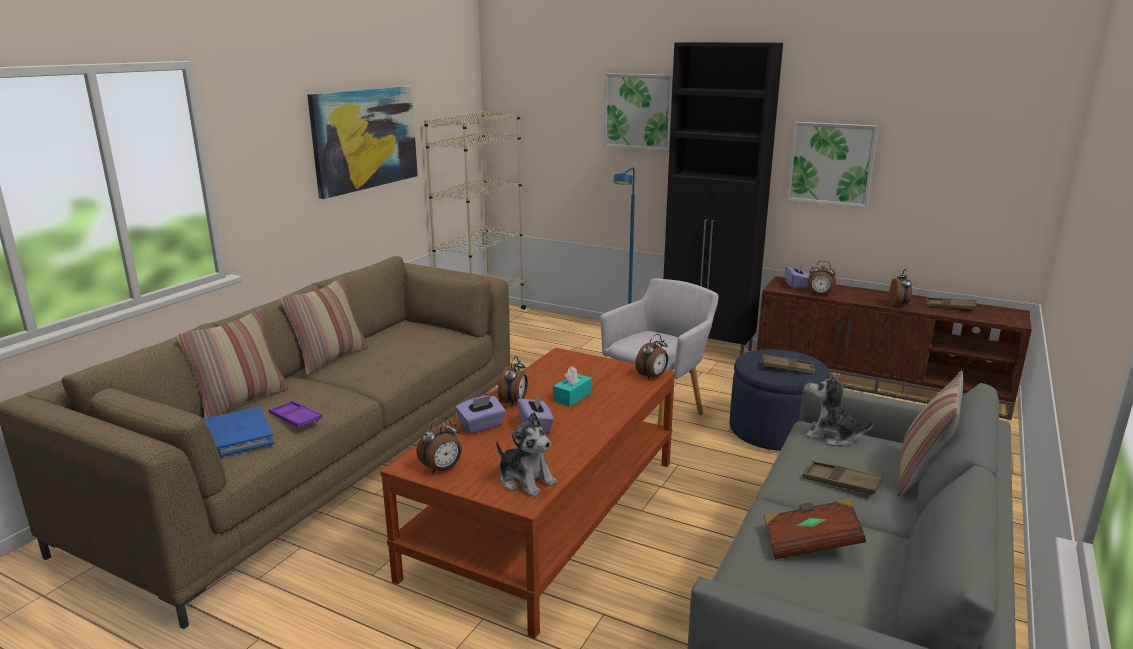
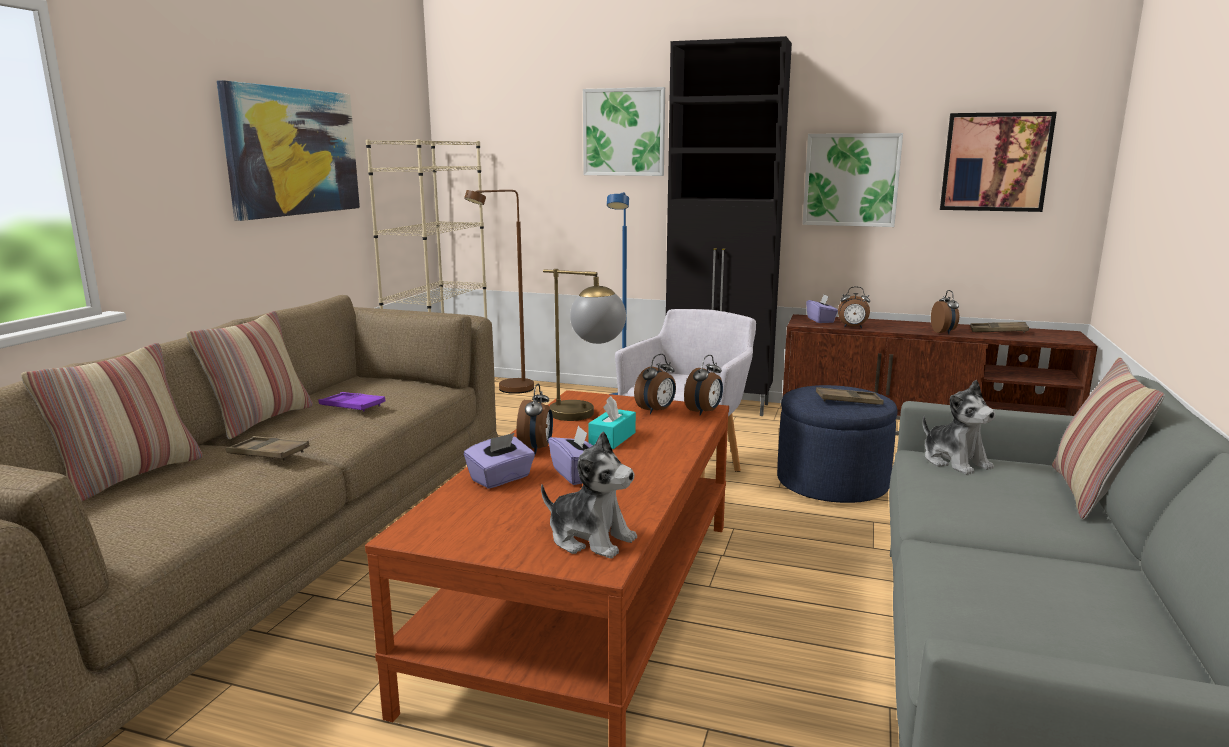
camera: 10 degrees left, 5 degrees down
(237, 436) = (125, 520): blue book -> none
(295, 418) = (218, 491): purple tray -> purple tray (352, 406)
(442, 469) = (461, 534): alarm clock -> alarm clock (656, 411)
(536, 322) = (508, 390): none -> brown floor lamp
(562, 373) = (587, 415): none -> table lamp
(810, 544) = (1016, 586): brown book -> none
(833, 436) = (955, 461): plush toy -> plush toy turned 135 degrees counterclockwise
(841, 482) = (1002, 509): brown tray -> brown tray (268, 454)
(960, 156) = (995, 162): none -> picture

